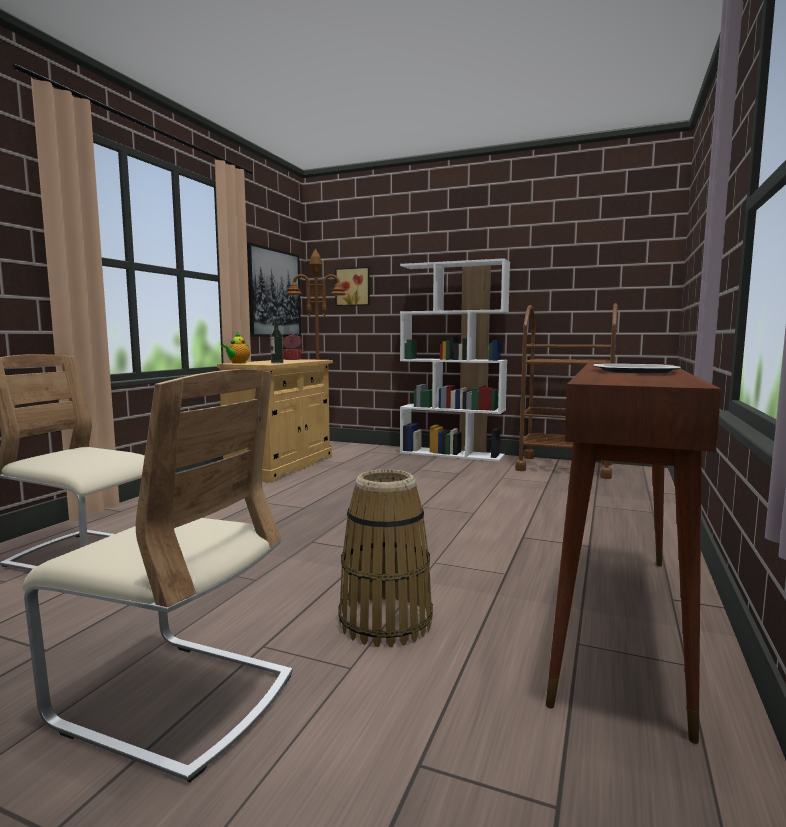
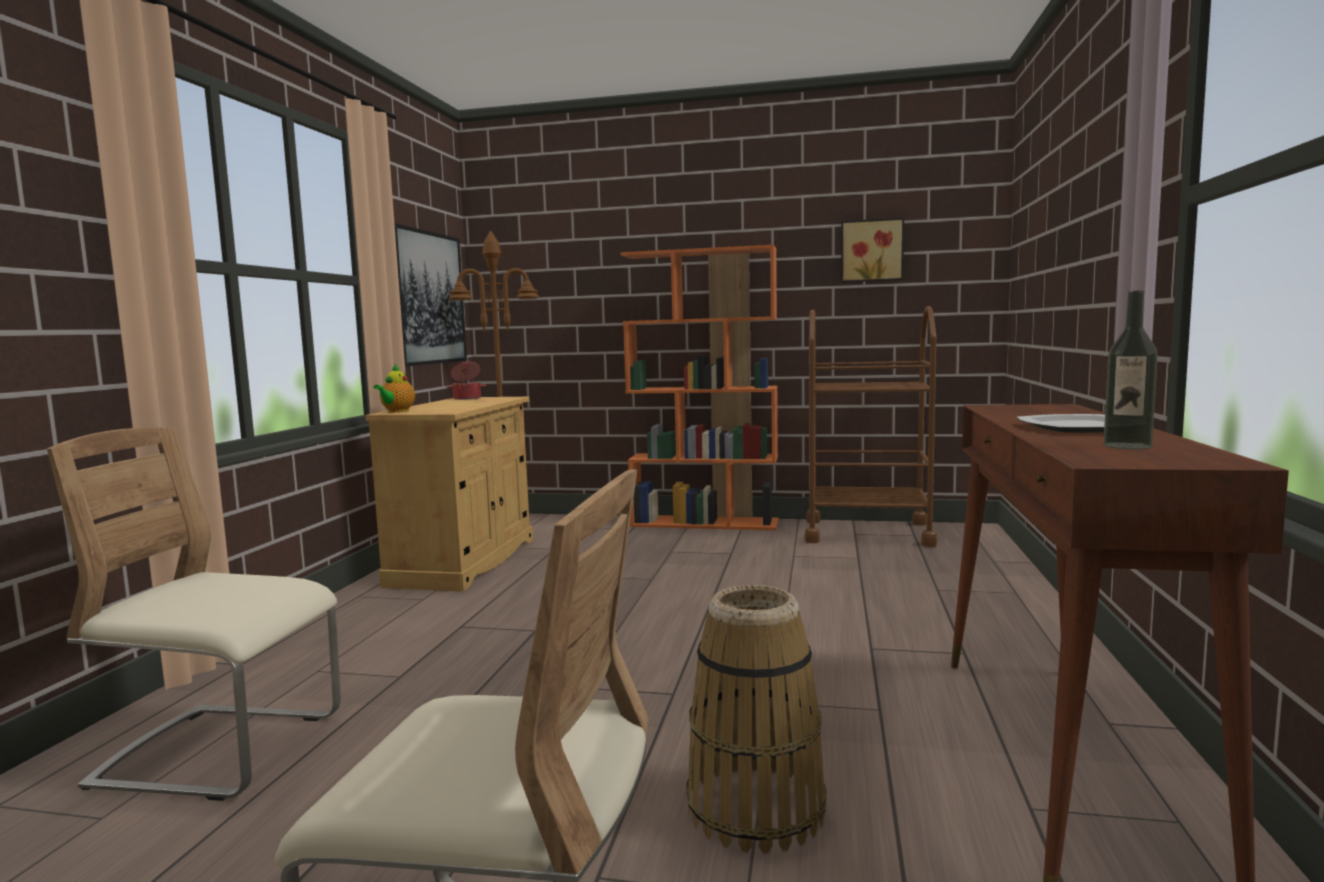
camera: 10 degrees left, 0 degrees up
(277, 363) = (459, 408): bottle -> bottle (1127, 446)
(353, 287) = (544, 284): picture -> picture (871, 250)
(452, 454) = (705, 523): white bookcase -> orange bookcase

